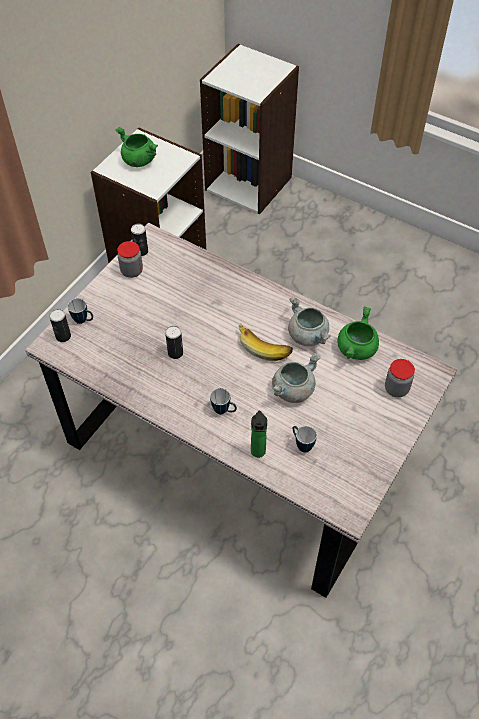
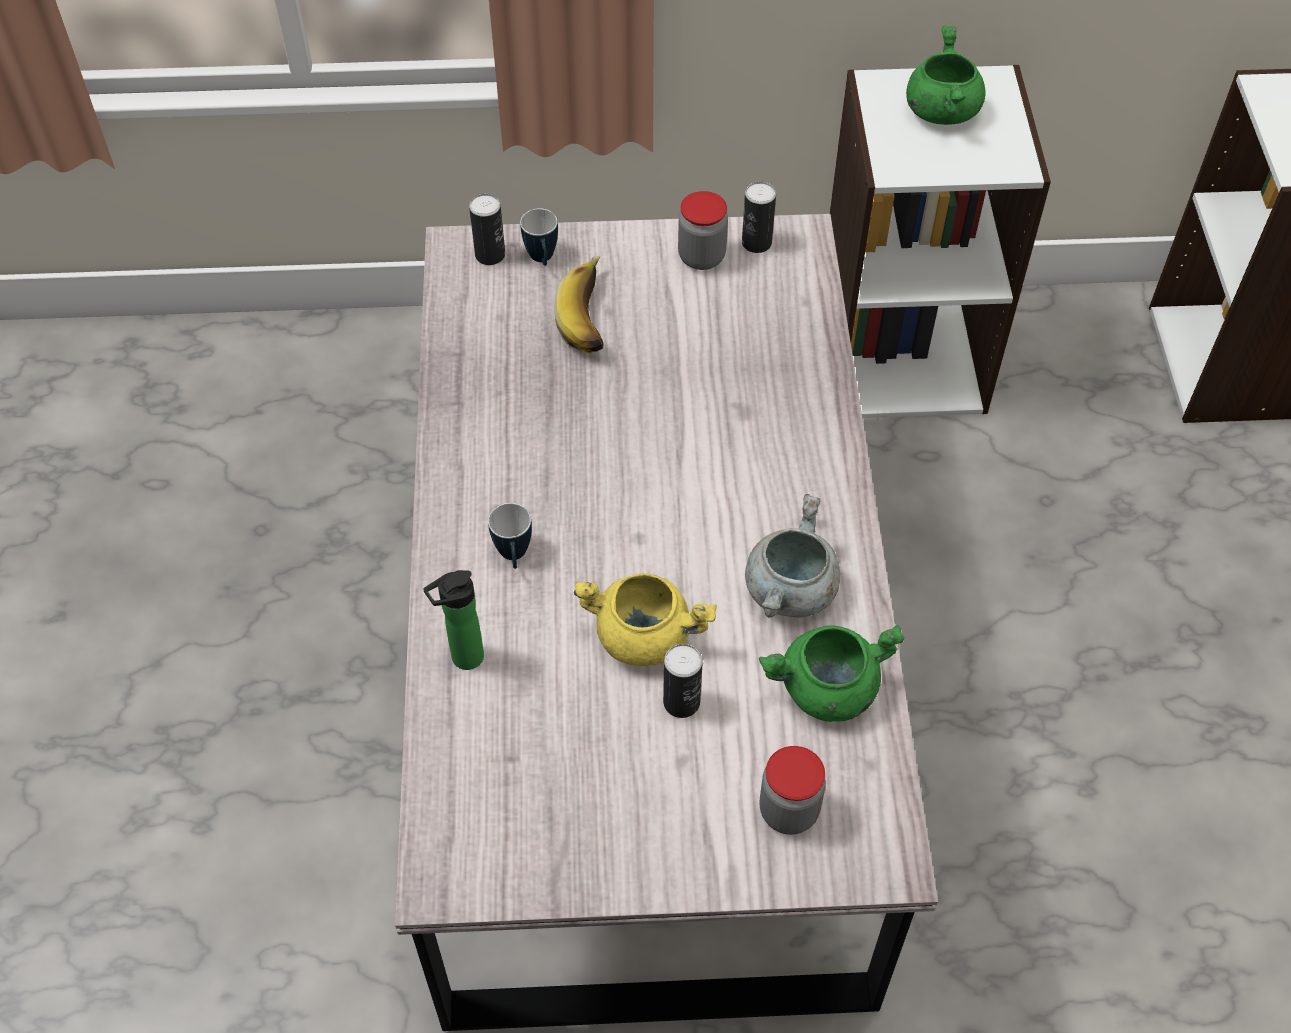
camera: 55 degrees right, 0 degrees up
(175, 353) = (580, 417): can -> can (681, 702)
(265, 346) = (707, 537): banana -> banana (593, 318)
(293, 389) = (645, 635): grey cooking pot -> yellow cooking pot
(301, 445) = (532, 717): mug -> none

